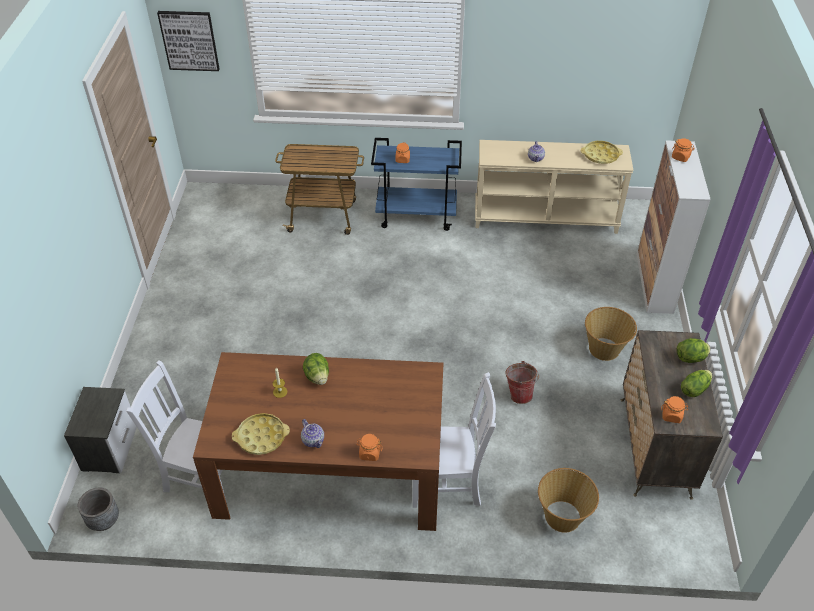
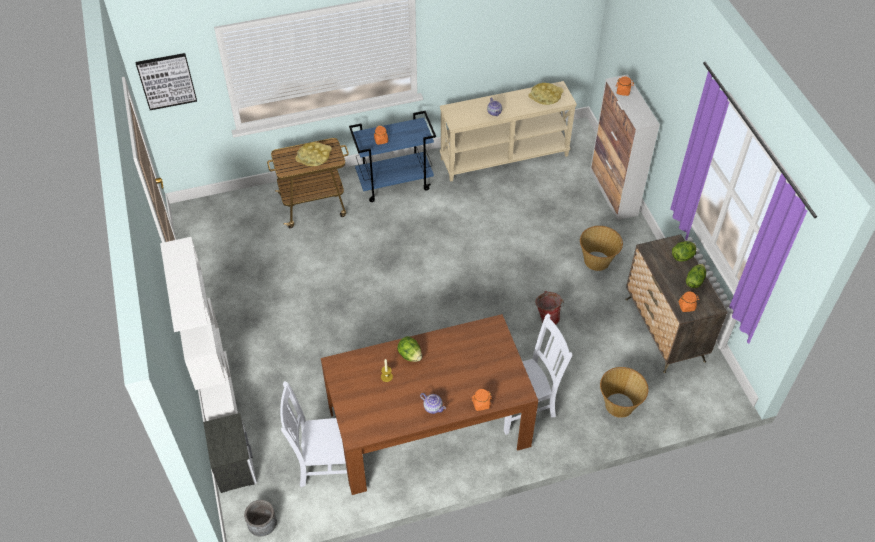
camera: 20 degrees left, 5 degrees up
(134, 371) = (219, 394): none -> white bookcase
(261, 437) = (391, 417): yellow tray -> yellow tray (313, 157)

